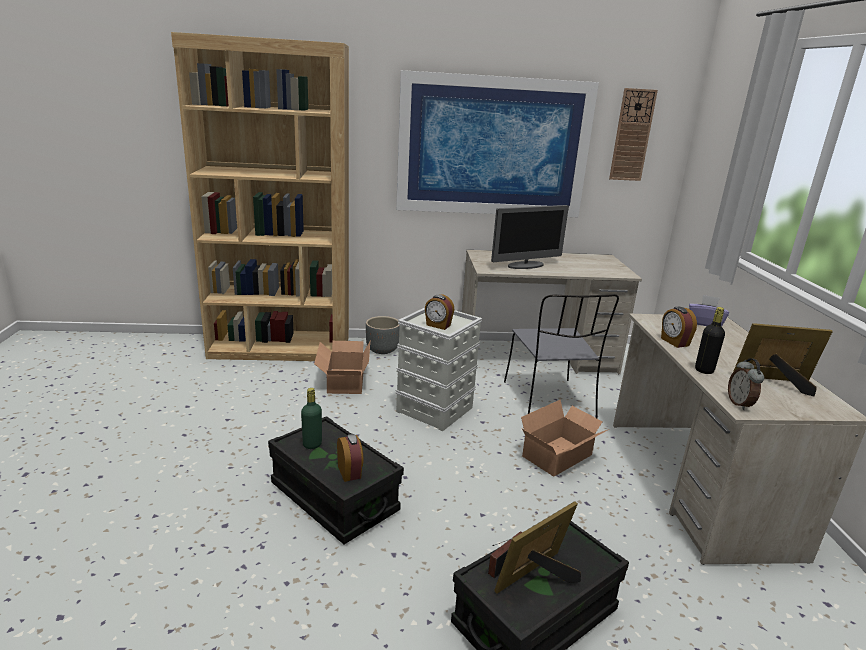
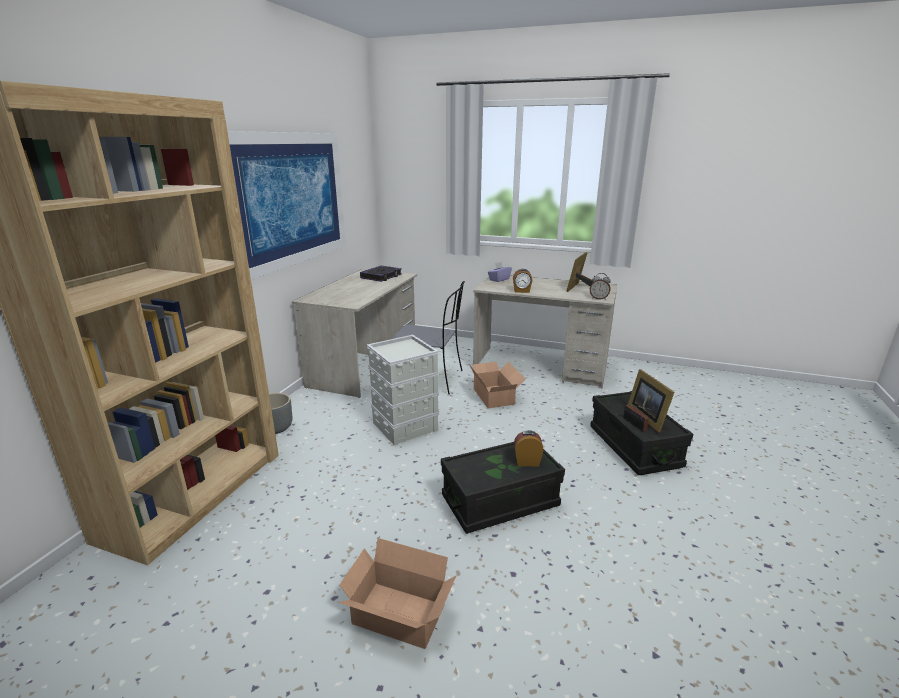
camera: 65 degrees left, 0 degrees up
(312, 444) = (480, 473): green bottle -> none
(343, 382) = (317, 463): cardboard box -> cardboard box (399, 617)
(438, 325) = (408, 352): alarm clock -> none
(526, 265) = (358, 292): monitor -> none
(598, 265) = (381, 276): none -> book
(632, 135) = (353, 174): wall clock -> none
(704, 370) = (559, 295): black bottle -> none

